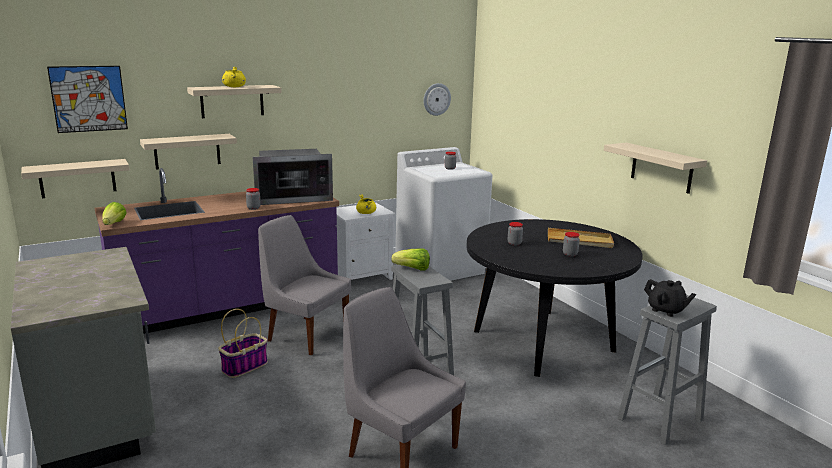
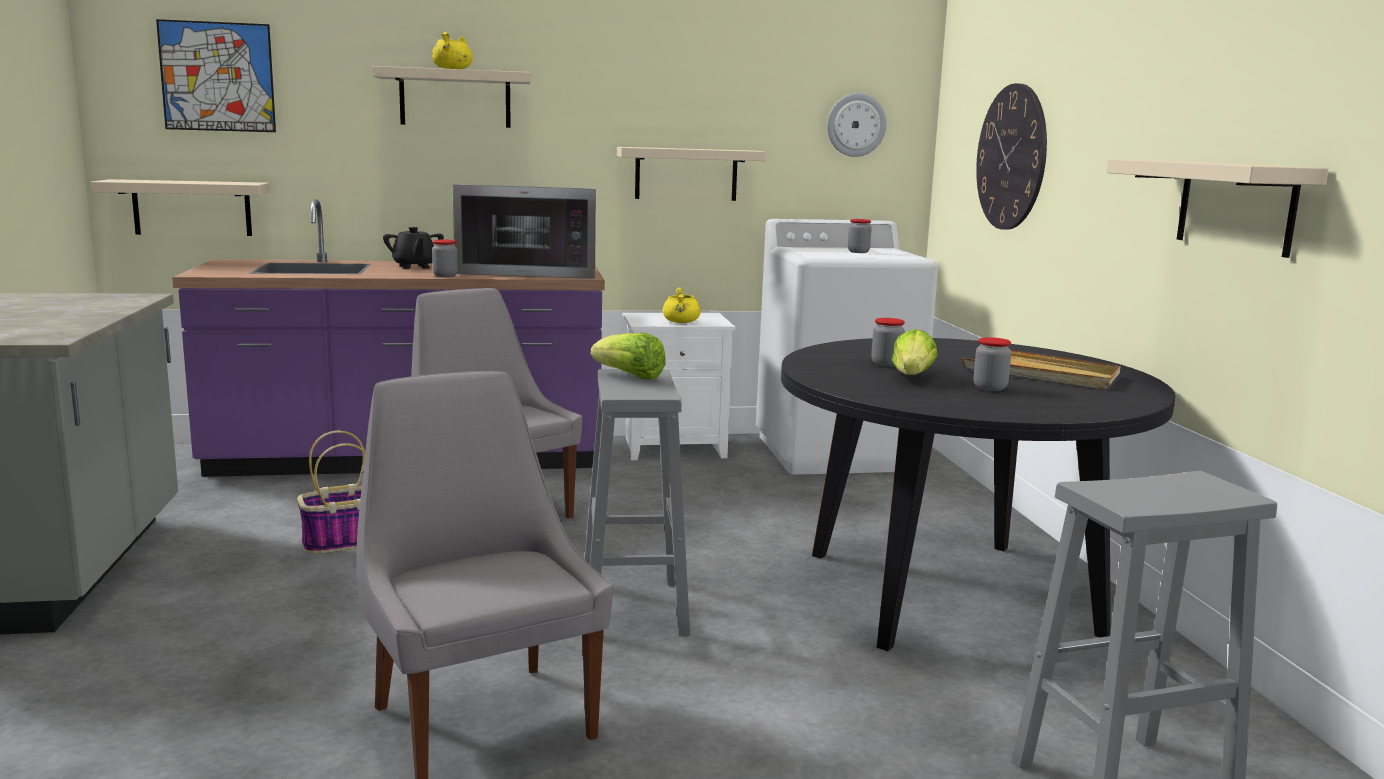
camera: 20 degrees right, 5 degrees down
(114, 224) = (203, 273): lettuce -> lettuce (912, 377)
(187, 151) = (373, 180): beige shelf -> beige shelf (686, 174)
(527, 123) = (1011, 157): none -> wall clock
(666, 310) = (1121, 492): black teapot -> black teapot (414, 267)

